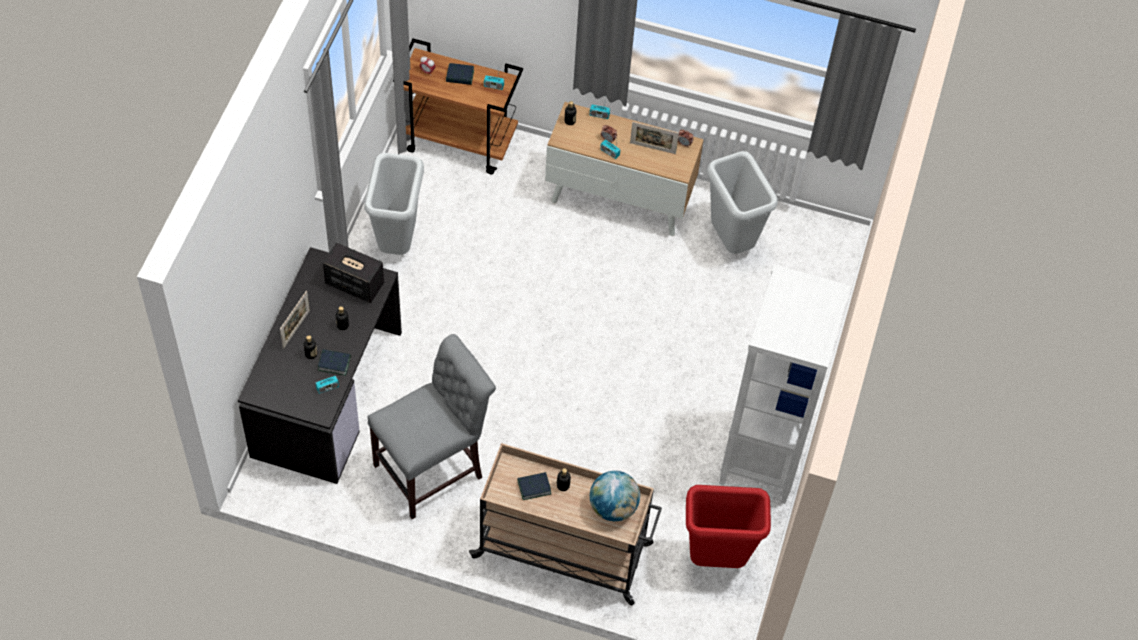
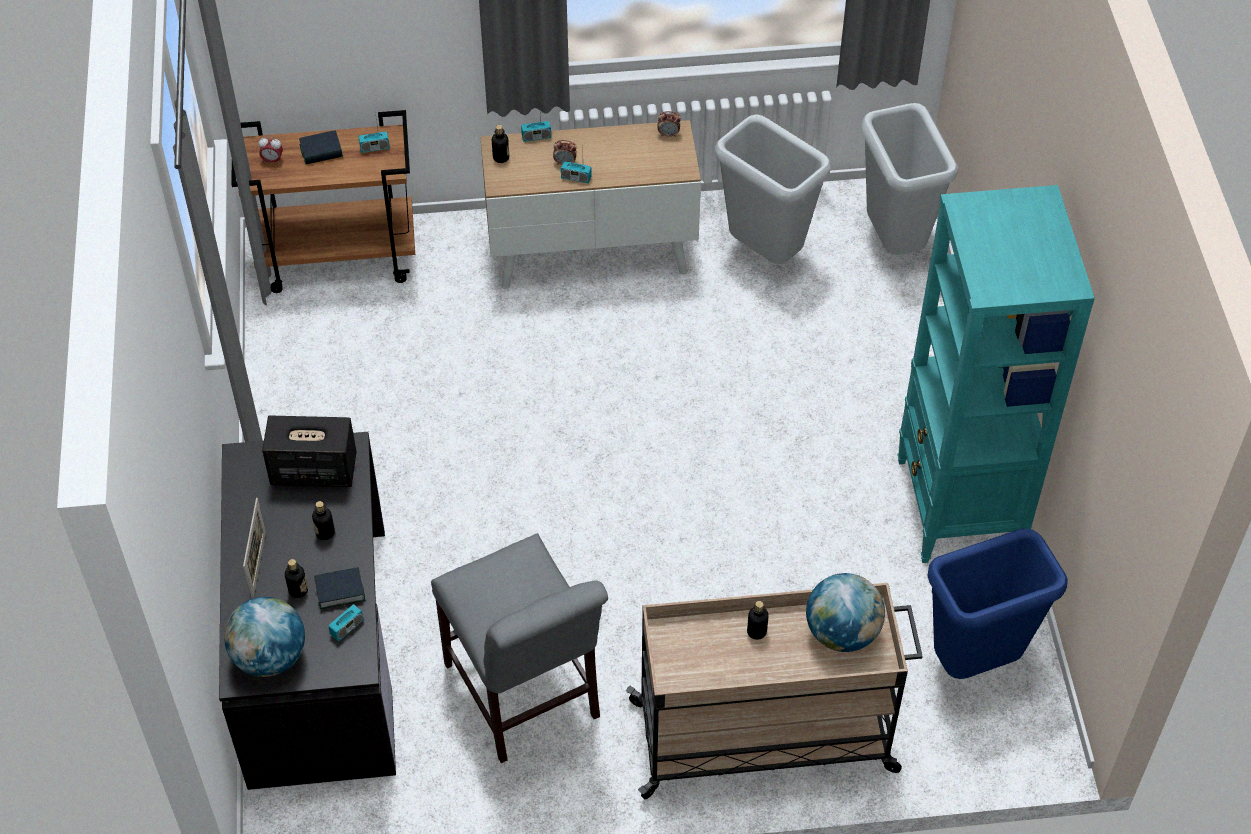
camera: 20 degrees left, 5 degrees down
(276, 387) = (269, 657): none -> globe
(396, 242) = (316, 415): grey trash can -> grey trash can (892, 242)
(434, 469) = (525, 698): grey chair -> grey chair turned 120 degrees clockwise
(534, 487) = (717, 650): book -> none
(652, 148) = (630, 153): picture frame -> none
(716, 560) = (974, 665): red trash can -> blue trash can
(762, 458) = (958, 507): white bookcase -> turquoise bookcase

